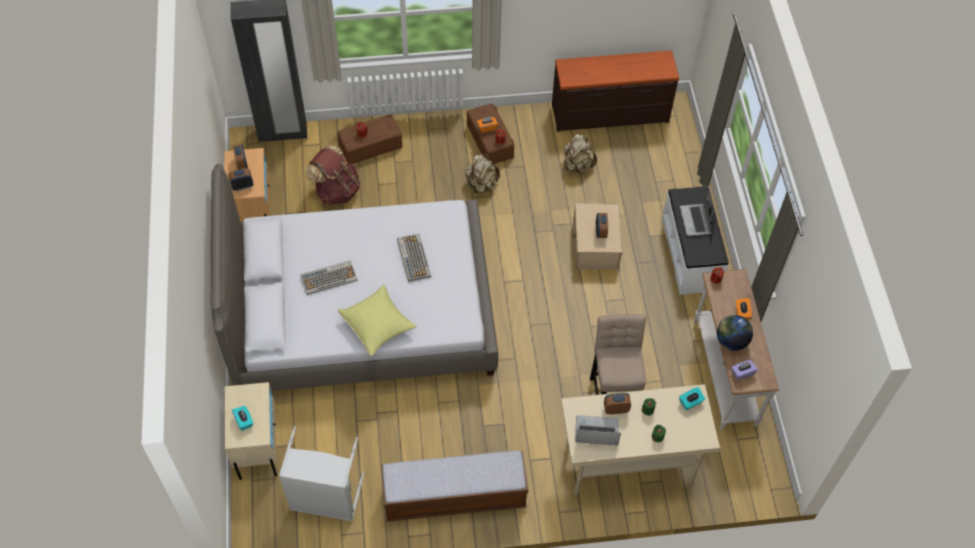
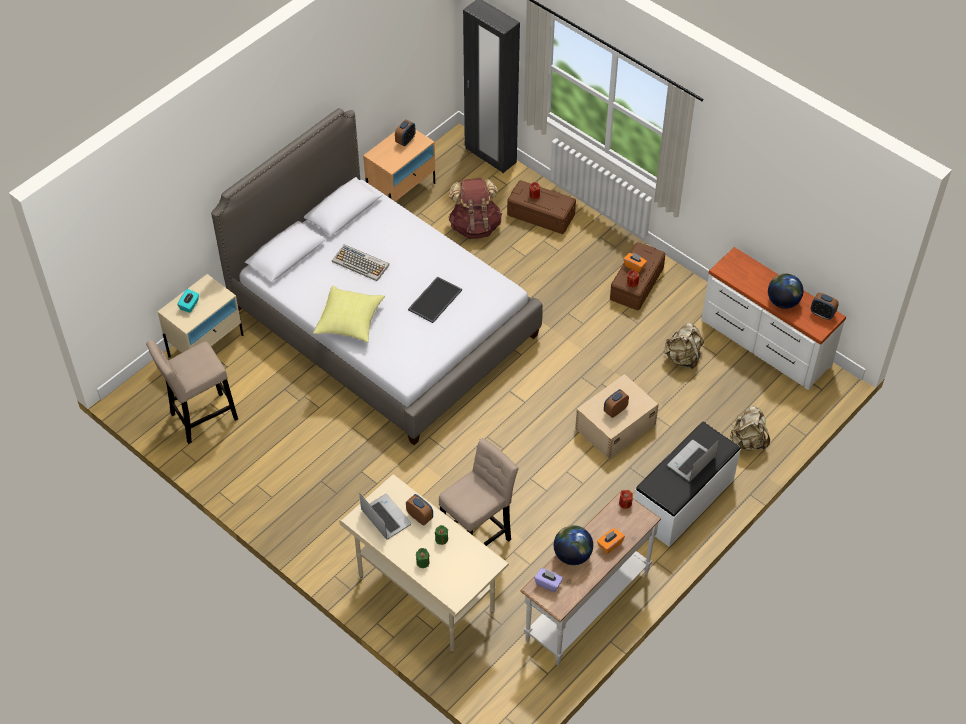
camera: 50 degrees right, 5 degrees down
(242, 186) = (386, 156): alarm clock -> alarm clock (822, 314)
(325, 499) = (200, 418): grey laundry basket -> beige stool
(413, 257) = (434, 299): keyboard -> tray
(454, 497) = (280, 497): bench -> none
(481, 184) = (586, 309): beige backpack -> beige backpack (748, 441)
(610, 114) = (764, 343): brown dresser -> white dresser
(627, 71) = (783, 301): none -> globe
(690, 402) = (479, 564): turquoise tissue box -> none

